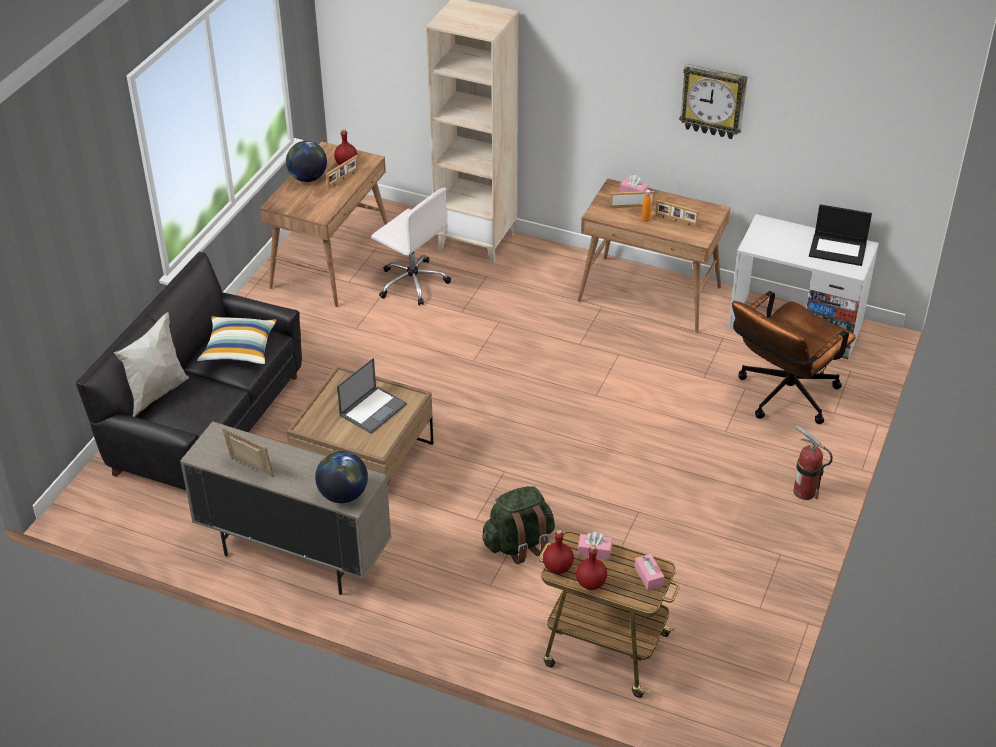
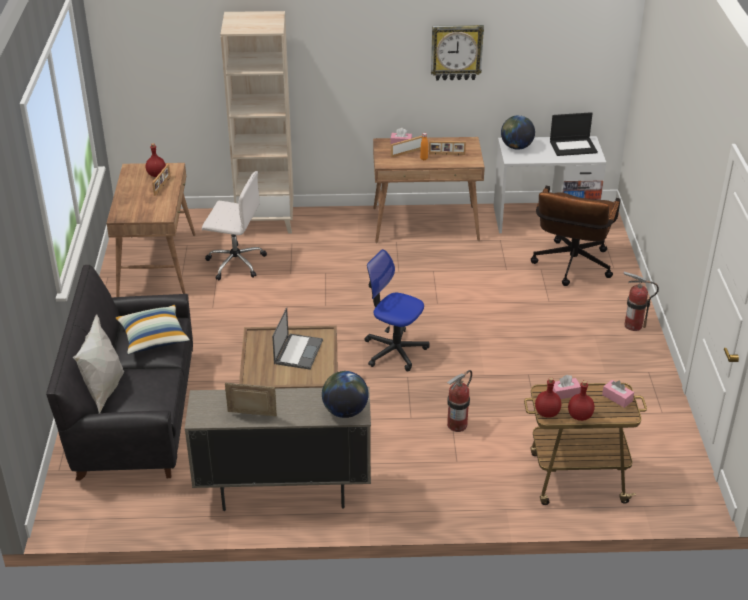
camera: 25 degrees left, 5 degrees down
(307, 178) = (131, 192): globe -> globe (516, 147)
(511, 436) = (394, 350): none -> office chair
(519, 544) = (457, 425): green backpack -> fire extinguisher

